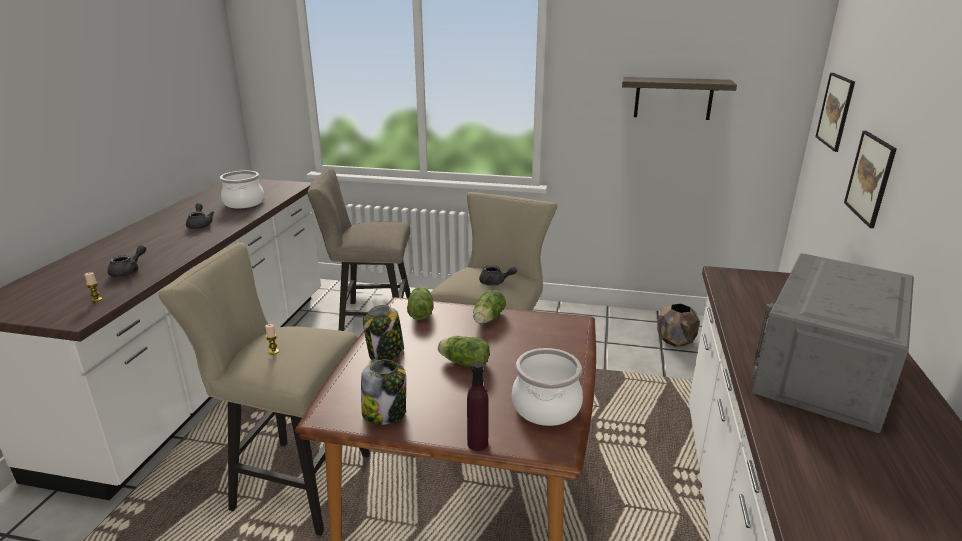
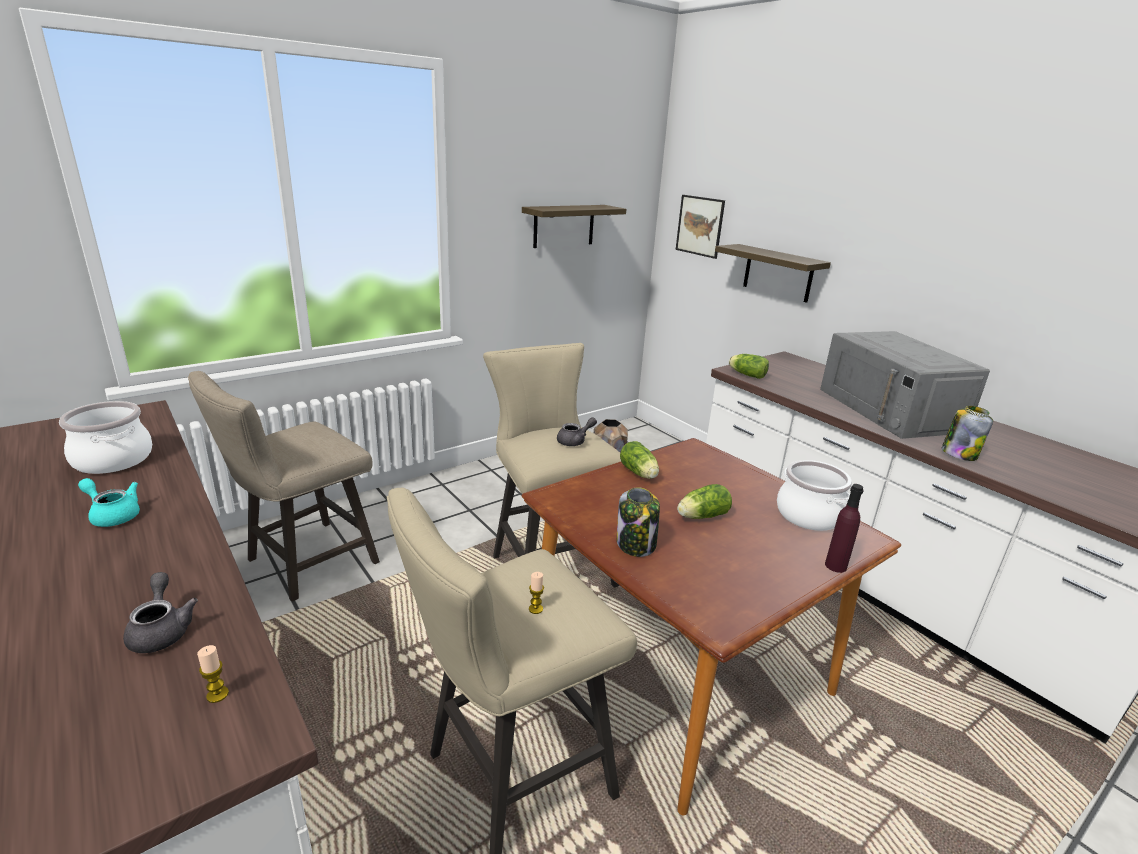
camera: 50 degrees left, 0 degrees up
(200, 225) = (113, 515): grey teapot -> turquoise teapot
(385, 413) = (746, 589): jar -> jar (959, 454)
(421, 311) = (578, 494): lettuce -> lettuce (746, 374)
(870, 178) = (778, 273): picture -> shelf

